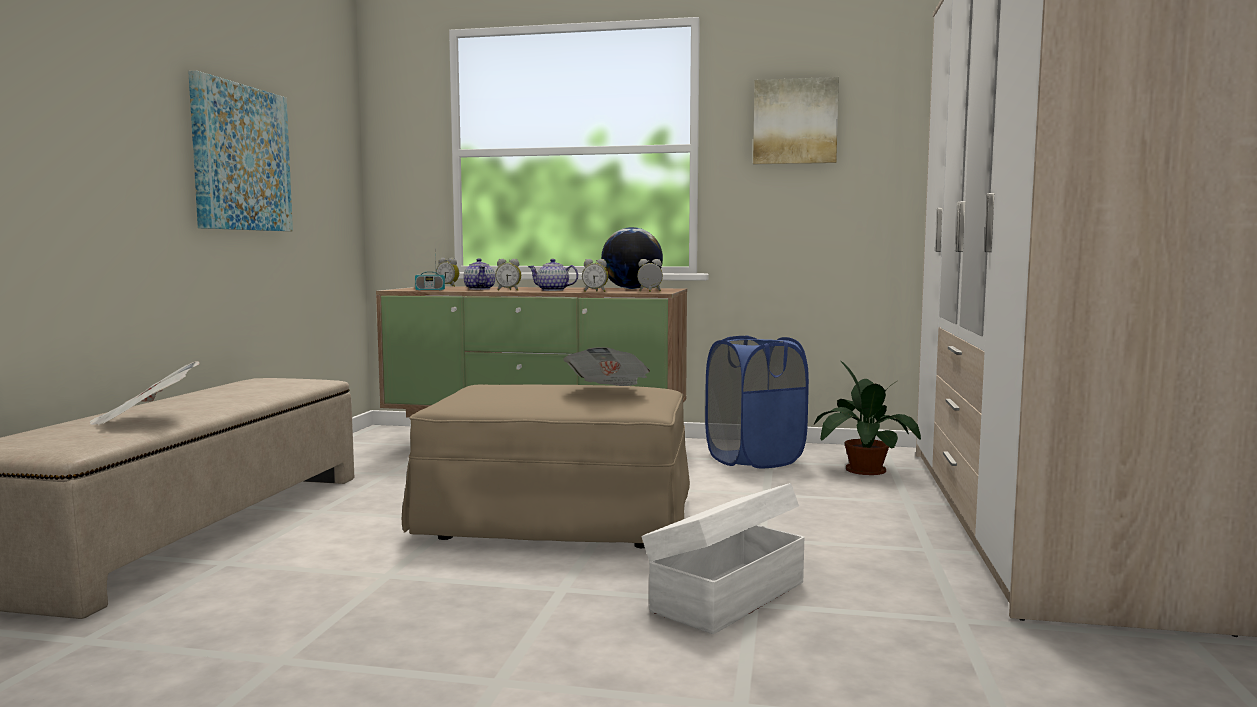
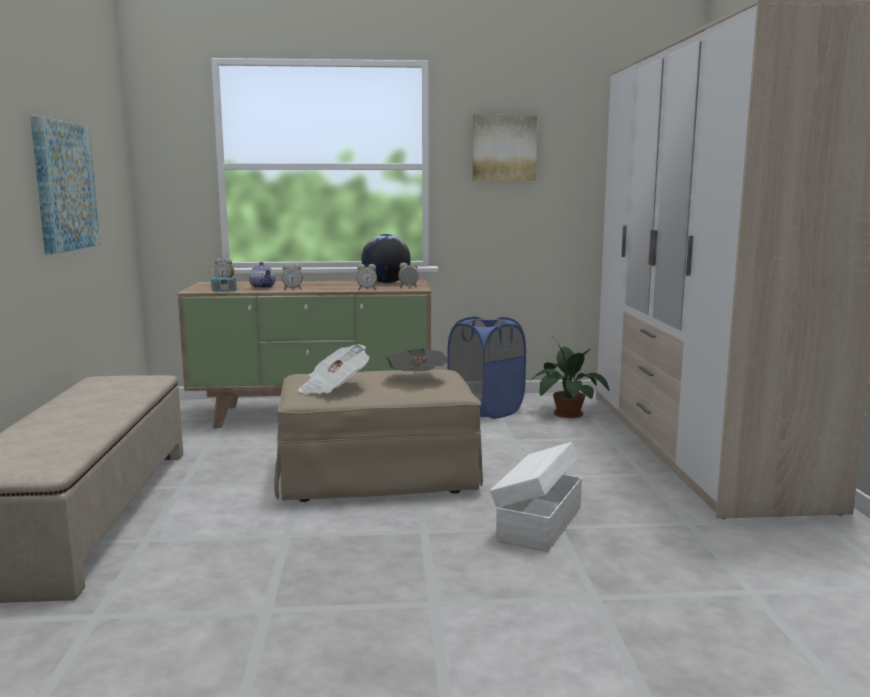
camera: 15 degrees left, 5 degrees up
(145, 421) = (67, 433): newspaper -> newspaper (333, 388)
(553, 290) = (328, 288): teapot -> none

